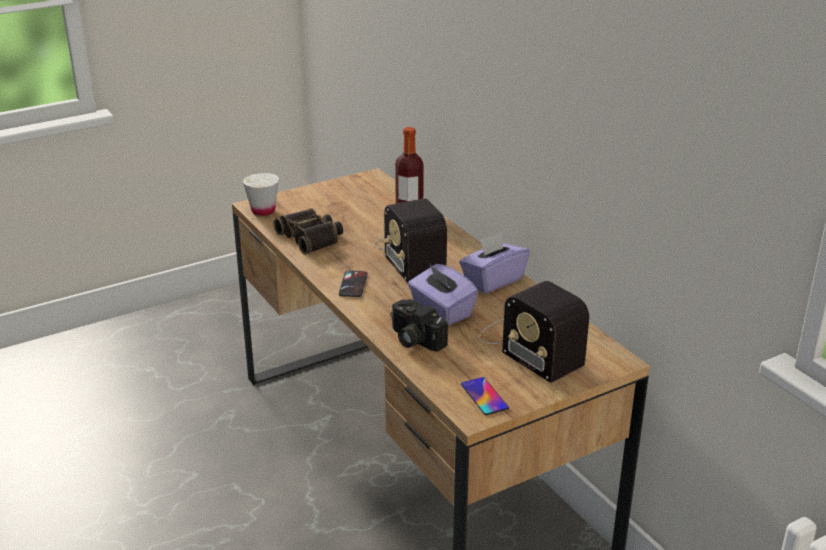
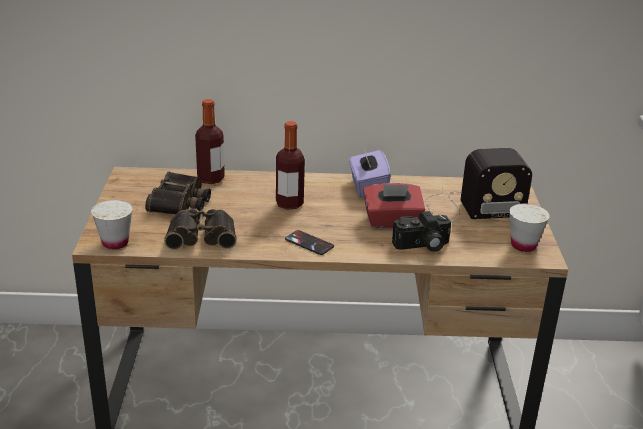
camera: 60 degrees left, 0 degrees up
(354, 211) = (180, 202): none -> binoculars
(410, 254) = (289, 204): radio -> bottle
(441, 311) = (392, 221): purple tissue box -> red tissue box
(484, 396) = (523, 245): phone -> white cup

